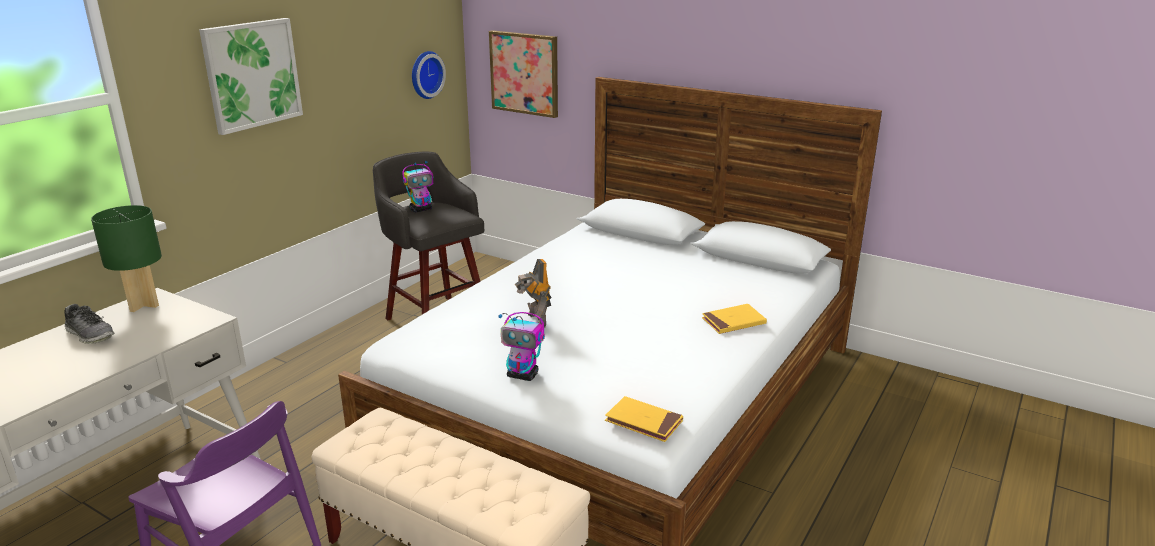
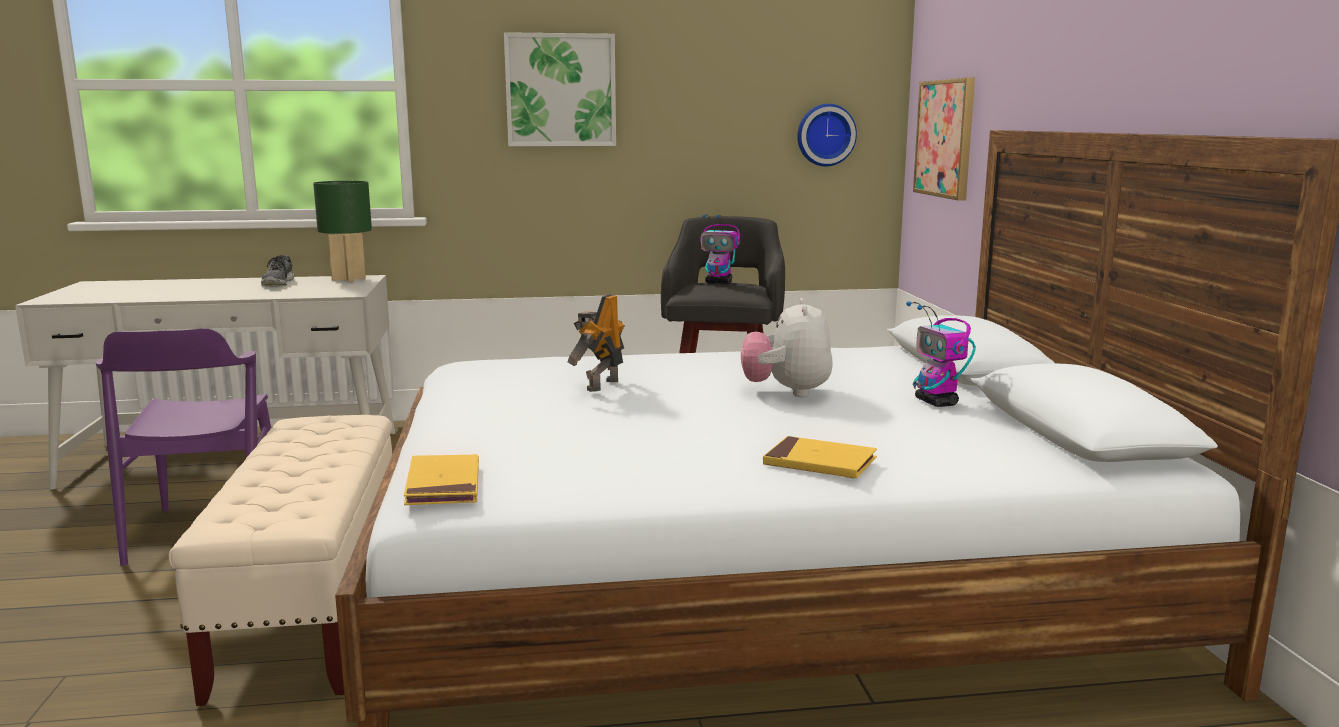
camera: 50 degrees right, 10 degrees down
(523, 375) = (470, 414): toy robot -> toy robot (937, 402)
(620, 283) = (786, 392): none -> plush toy

